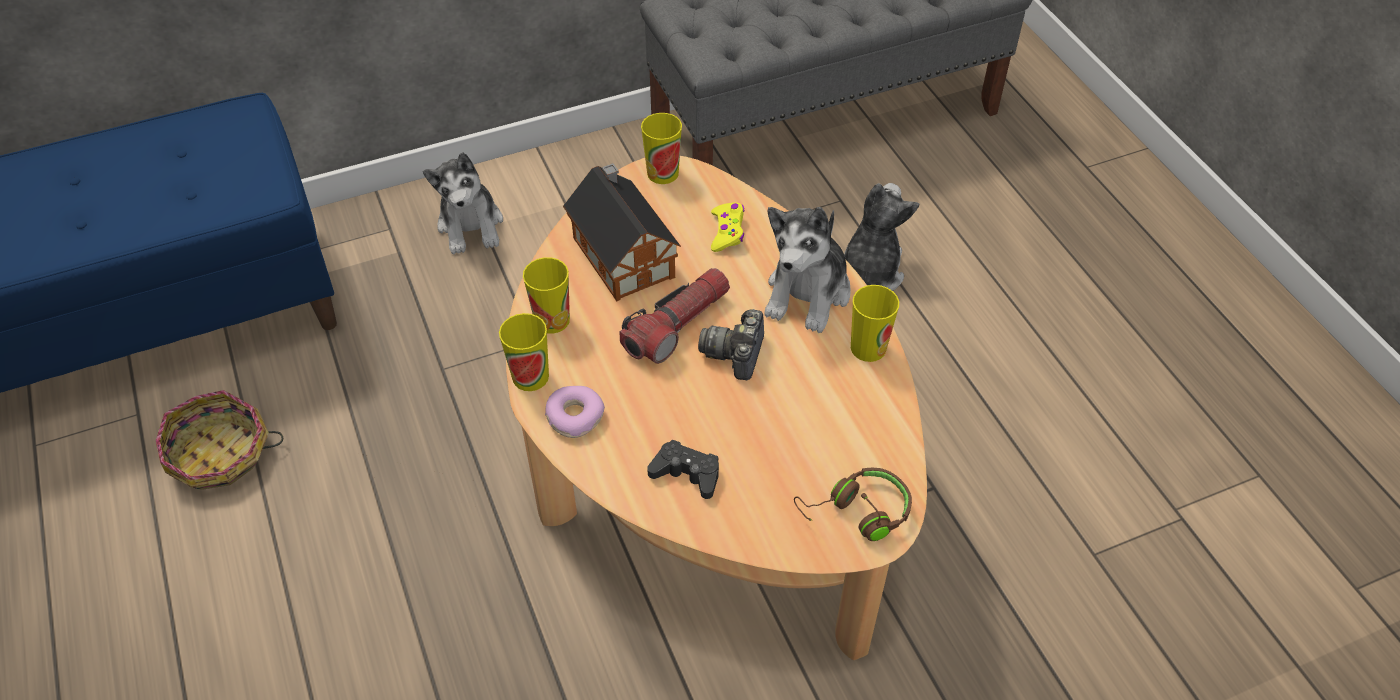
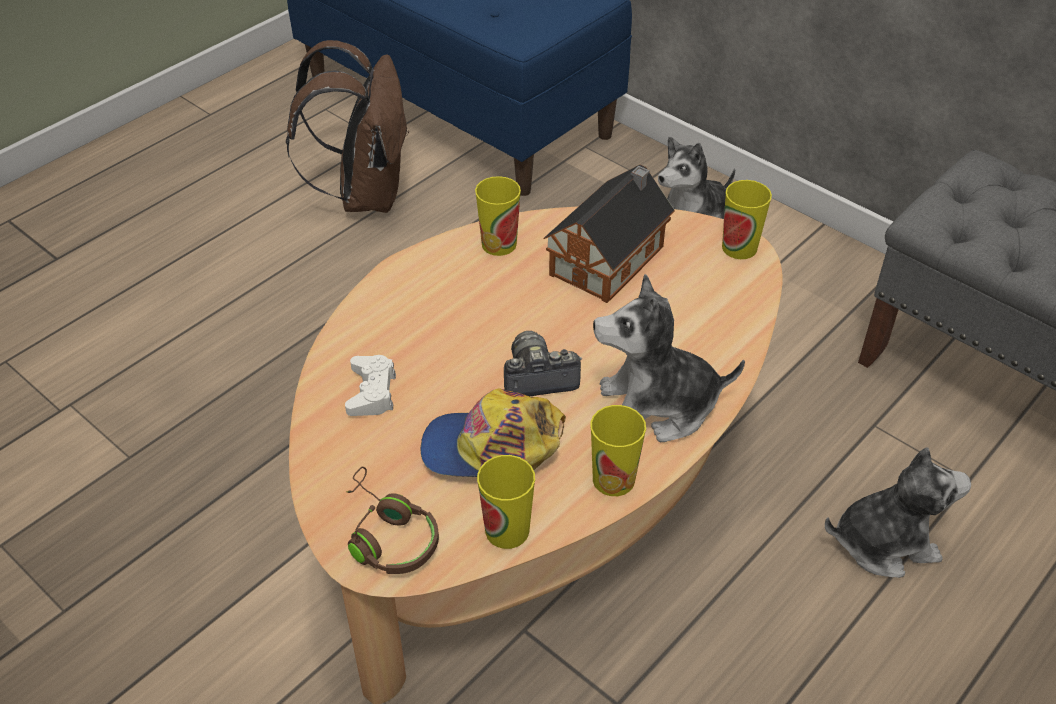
camera: 65 degrees right, 5 degrees down
(220, 455) = (366, 194): basket -> brown backpack
(530, 376) = (426, 255): cup -> cup (507, 530)
(575, 416) = (398, 297): donut -> none
(677, 325) = (546, 325): flashlight -> none
(686, 473) = (371, 392): black game controller -> white game controller
(727, 231) = (696, 319): yellow game controller -> none
(797, 411) = (492, 448): none -> cap

